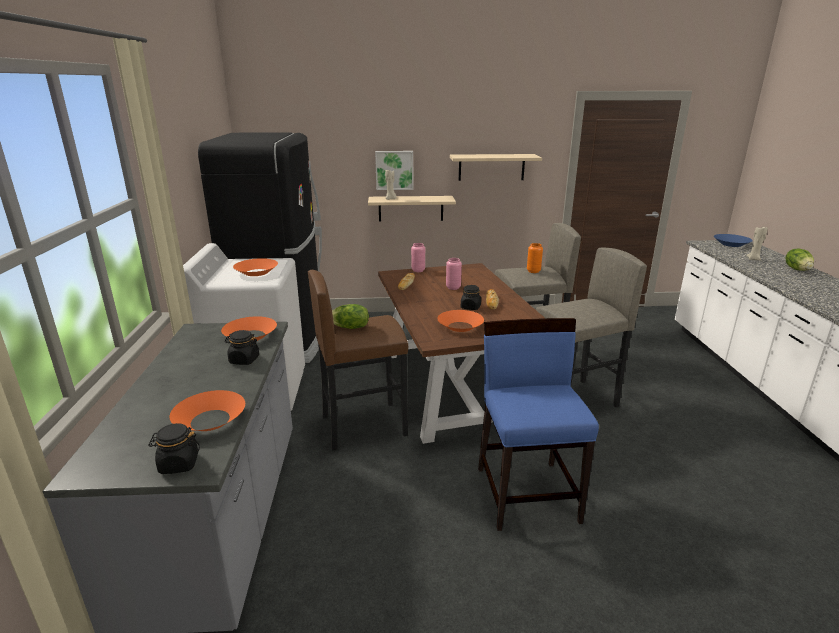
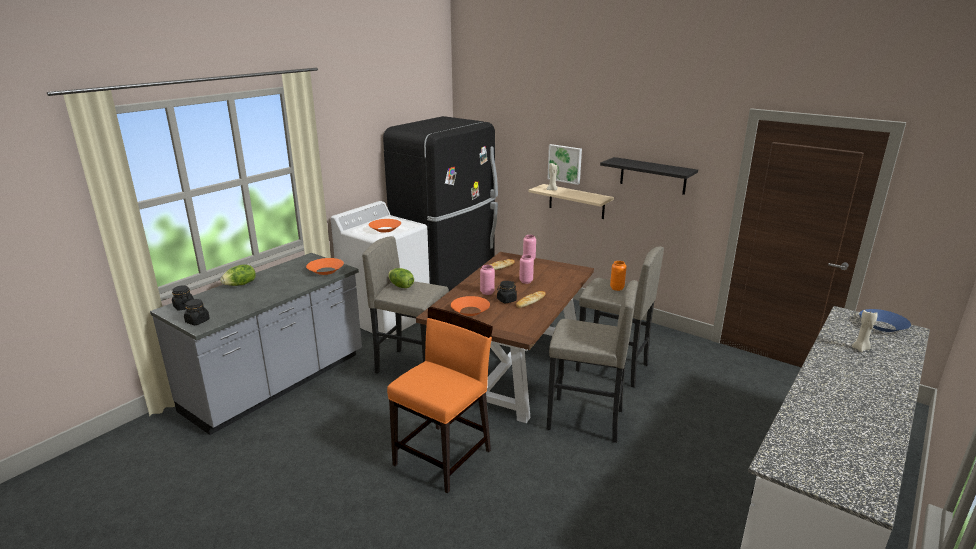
camera: 40 degrees right, 0 degrees up
(210, 420) = (237, 307): orange bowl -> none
(244, 360) = (299, 283): black jar -> black jar (184, 306)
(363, 425) = (412, 366): brown stool -> grey stool
(440, 306) = (487, 292): none -> pink vase
(491, 167) = (653, 176): beige shelf -> black shelf
(527, 493) = (443, 457): blue chair -> orange chair
(798, 269) = (887, 376): lettuce -> lettuce (240, 284)

